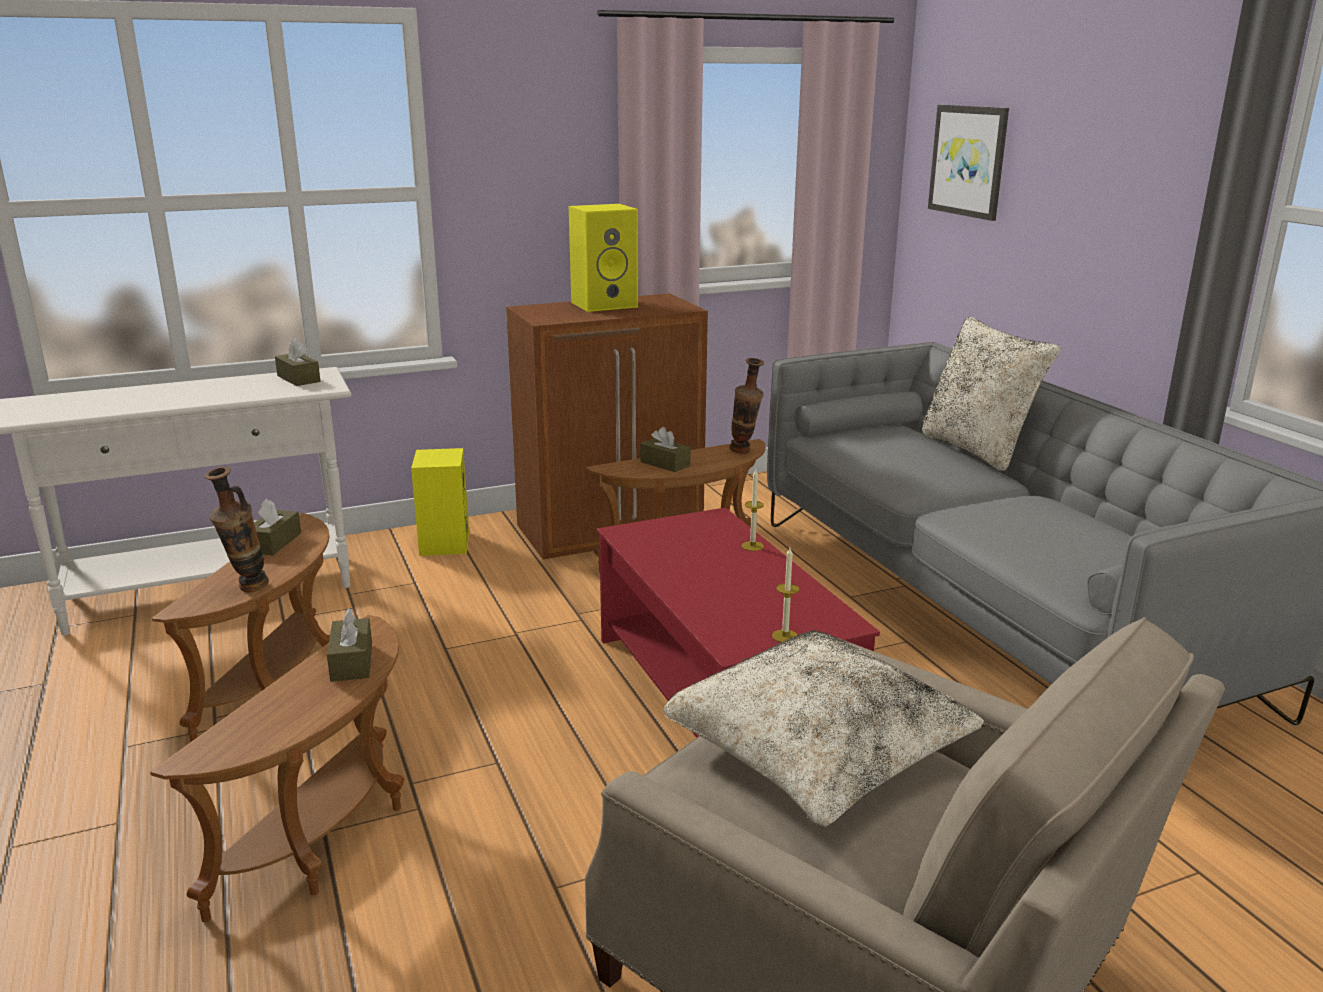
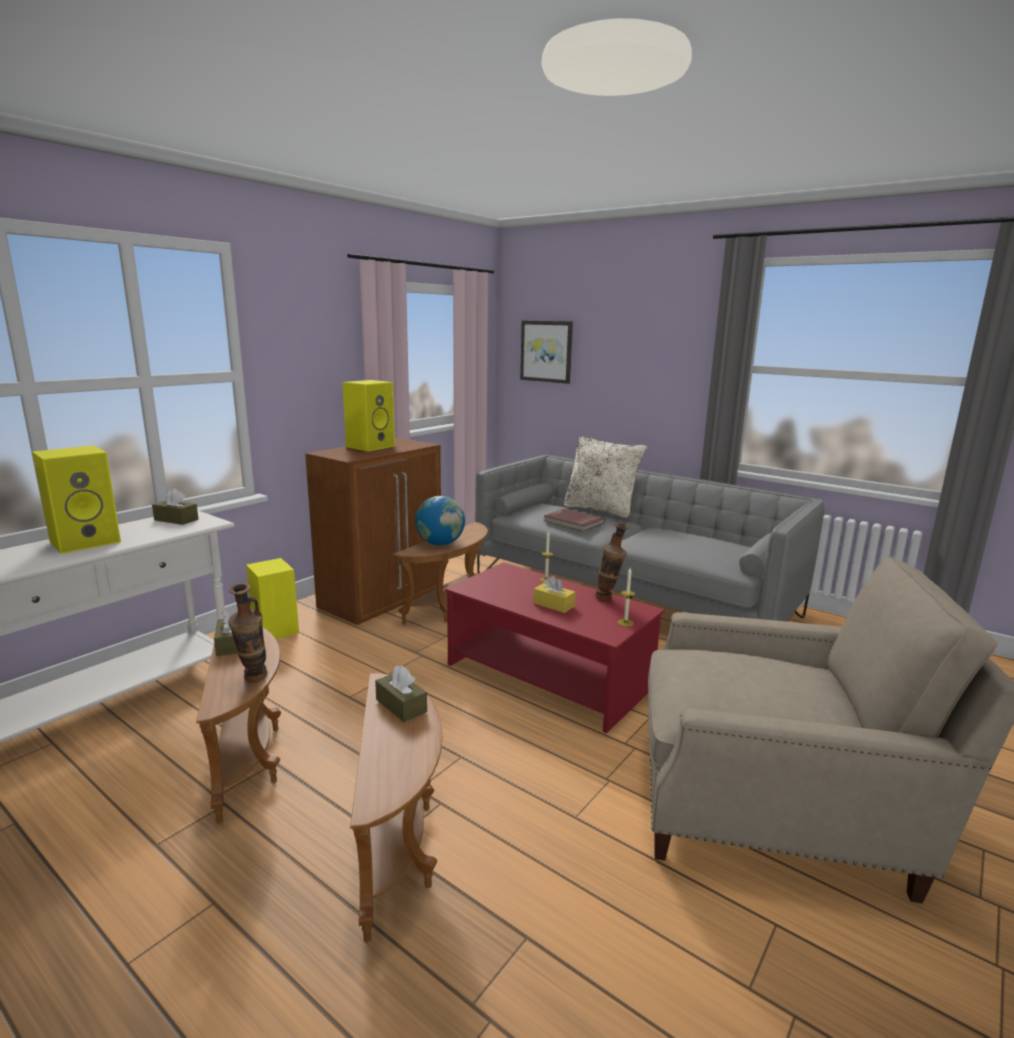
camera: 30 degrees left, 5 degrees down
(184, 391) = (87, 541): none -> yellow speaker
(665, 464) = (440, 544): brown tissue box -> globe
(714, 584) = (553, 605): none -> yellow tissue box
(744, 452) = (478, 530): vase -> vase (609, 599)
(815, 748) = (732, 672): beige pillow -> none
(896, 464) = (573, 522): none -> red book

